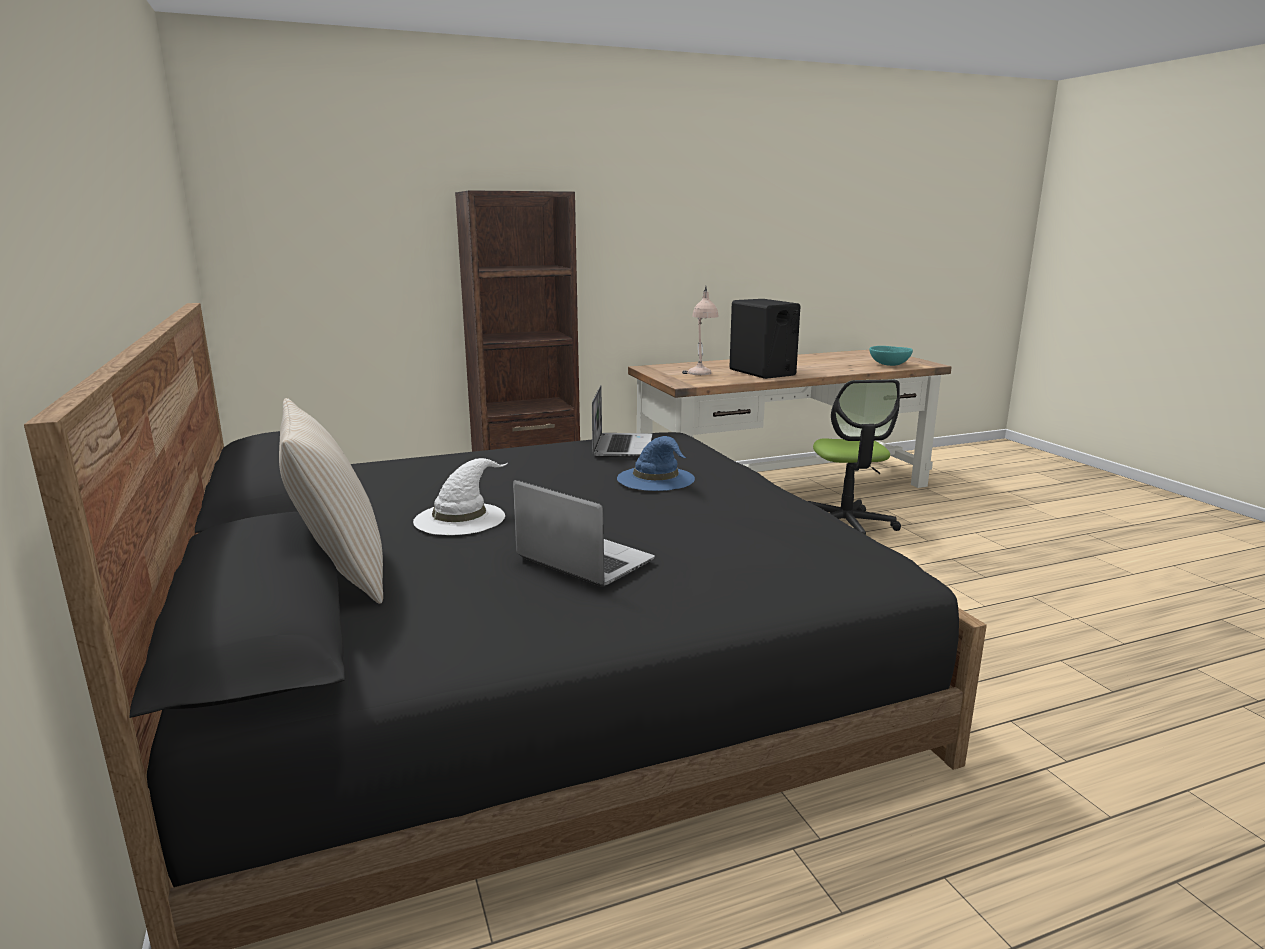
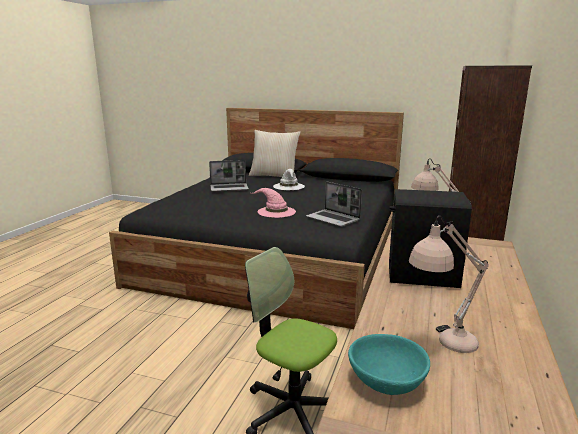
camera: 130 degrees right, 0 degrees up
(656, 478) = (276, 211): blue hat -> pink hat
(837, 363) = (440, 345): none -> beige table lamp

